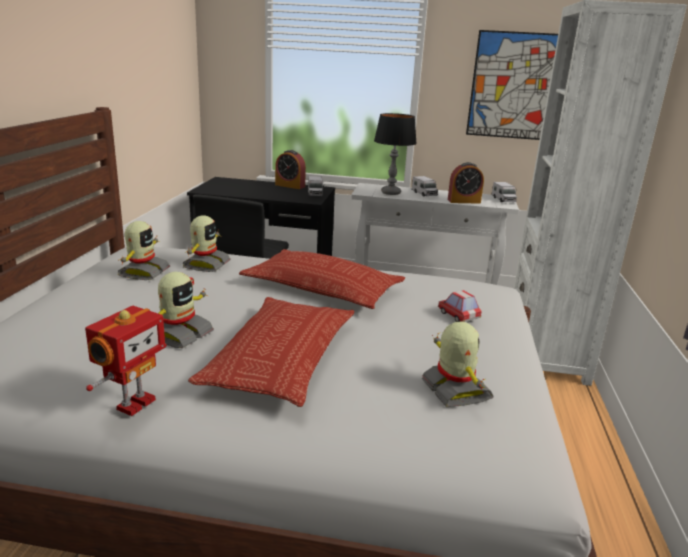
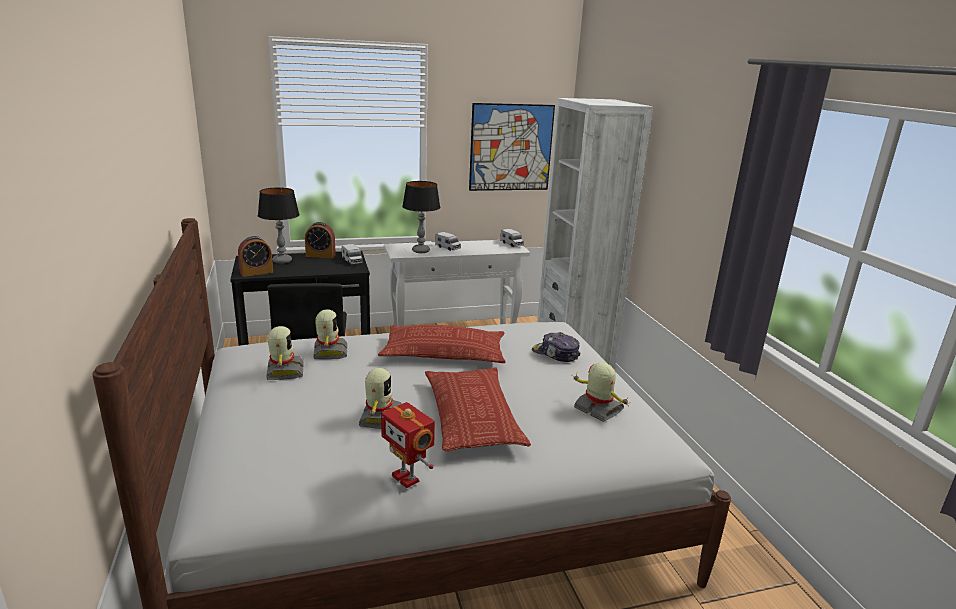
camera: 25 degrees left, 0 degrees up
(134, 403) = (407, 478): toy robot -> toy robot turned 135 degrees clockwise
(249, 185) = (282, 261): none -> table lamp
(458, 316) = (555, 354): toy car -> cap
(464, 201) = (484, 250): alarm clock -> alarm clock (256, 272)

